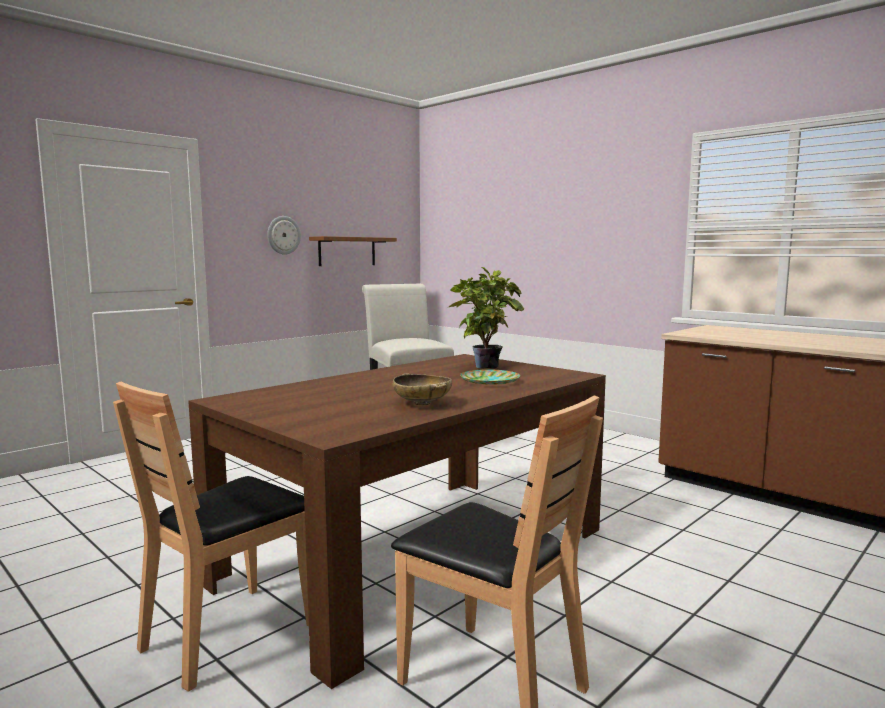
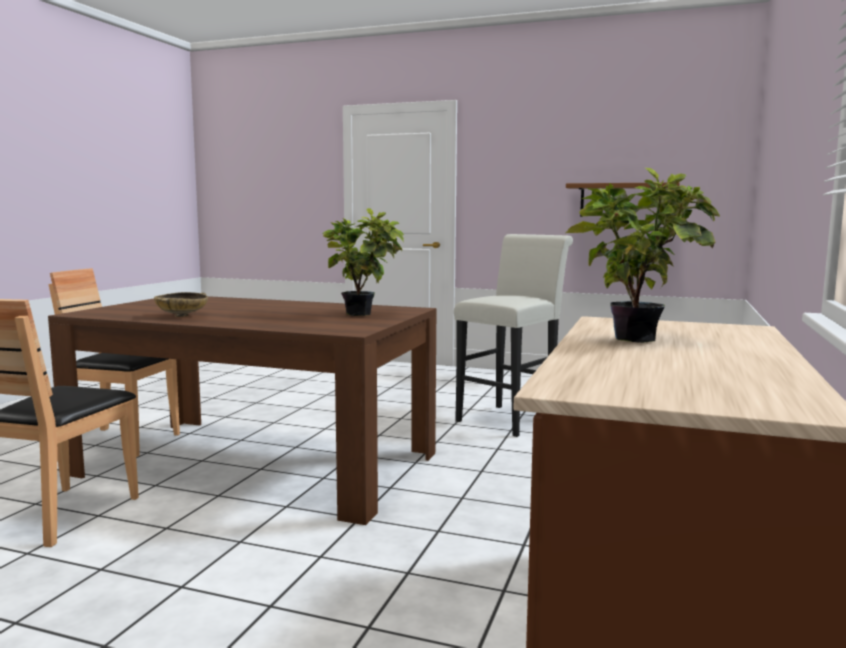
camera: 65 degrees right, 0 degrees up
(283, 235) = (538, 183): wall clock -> none
(489, 381) = (288, 319): plate -> none
(753, 336) = (639, 339): none -> potted plant

